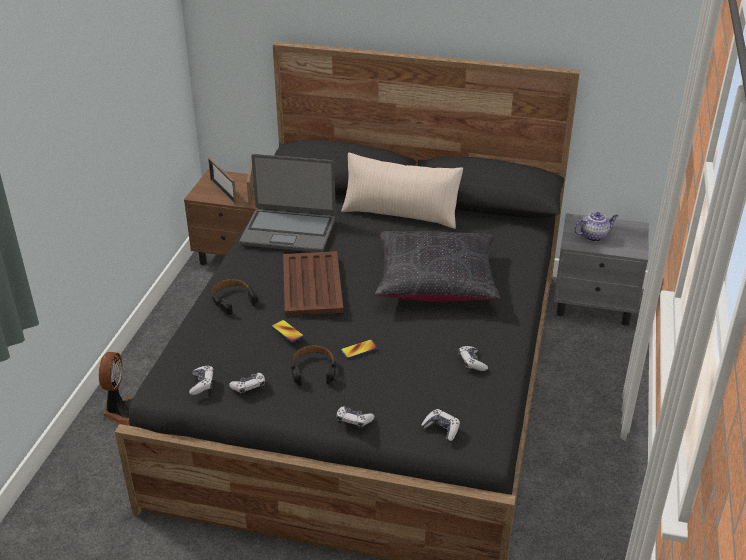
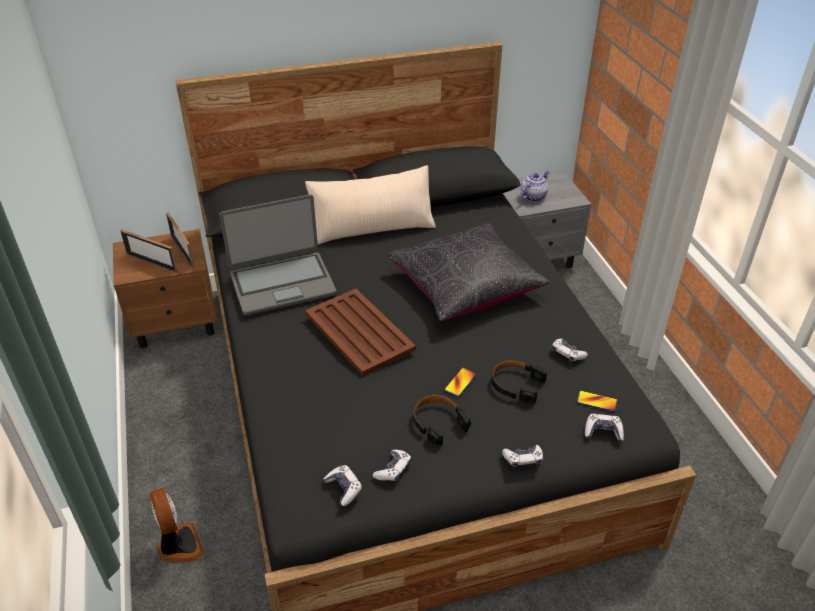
camera: 30 degrees left, 5 degrees up
(233, 300) = (290, 380): black headphones -> black headphones (516, 385)
(287, 331) = (381, 392): phone -> phone (597, 402)

